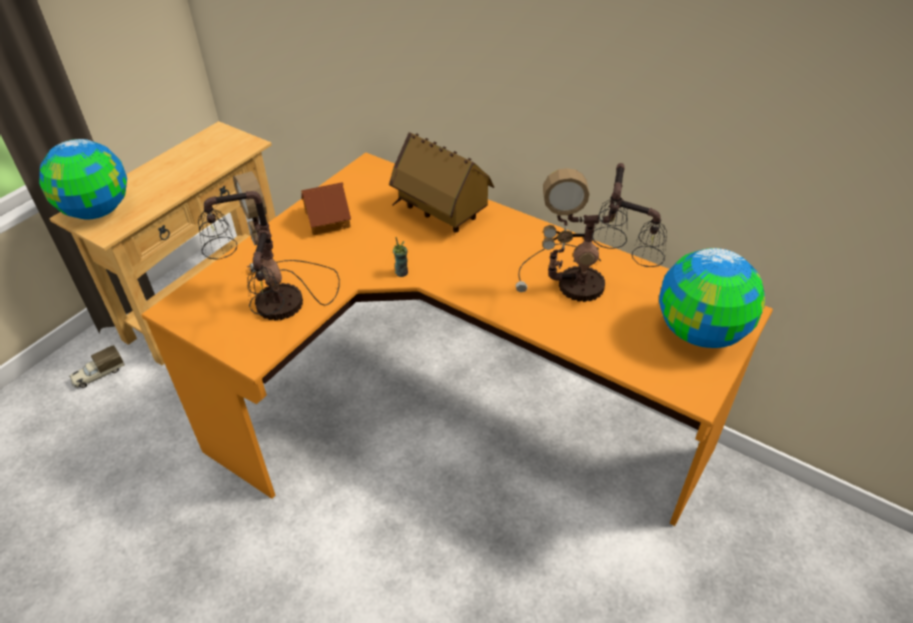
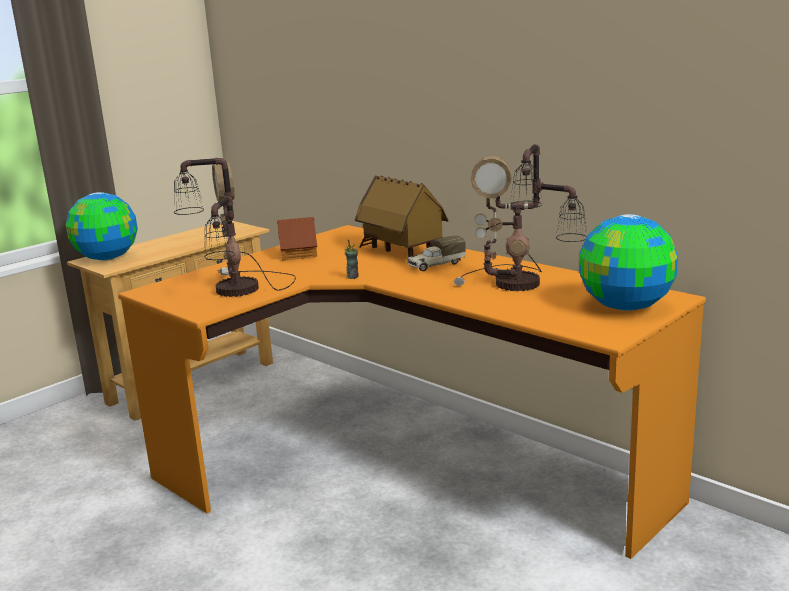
camera: 10 degrees right, 25 degrees down
(98, 375) = (75, 424): toy truck -> toy truck (435, 265)

